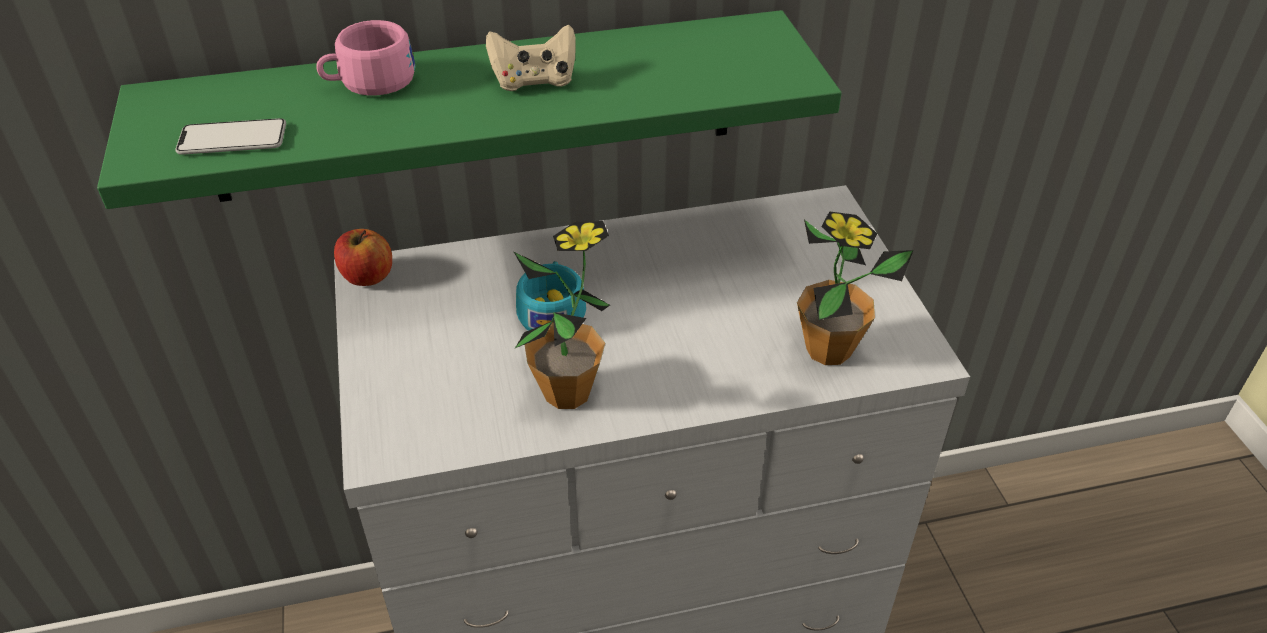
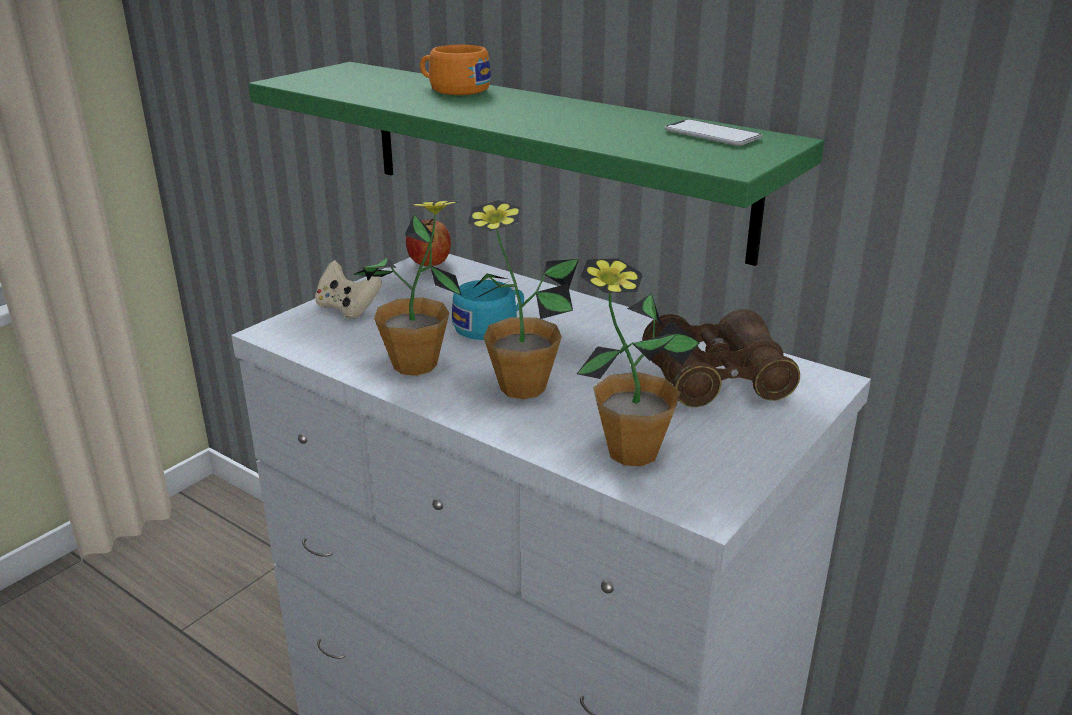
camera: 50 degrees right, 15 degrees down
(232, 139) = (337, 86): phone -> phone (712, 135)
(369, 82) = (453, 89): pink cup -> orange cup
(534, 81) = (541, 114): beige game controller -> beige game controller (347, 309)
(677, 351) = (522, 387): none -> potted plant
(776, 250) = (716, 380): none -> brown binoculars

